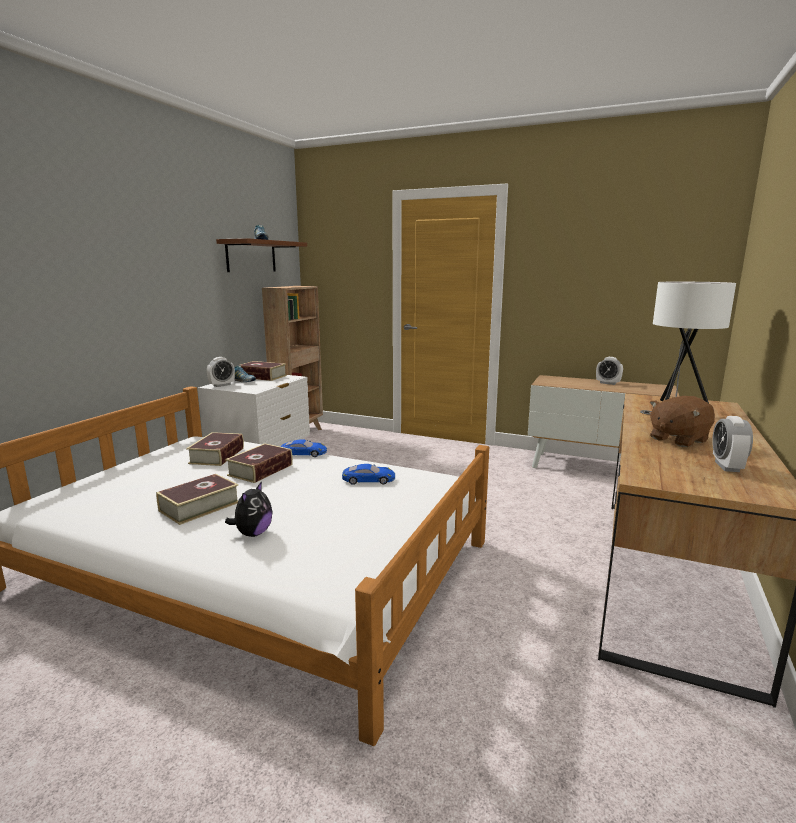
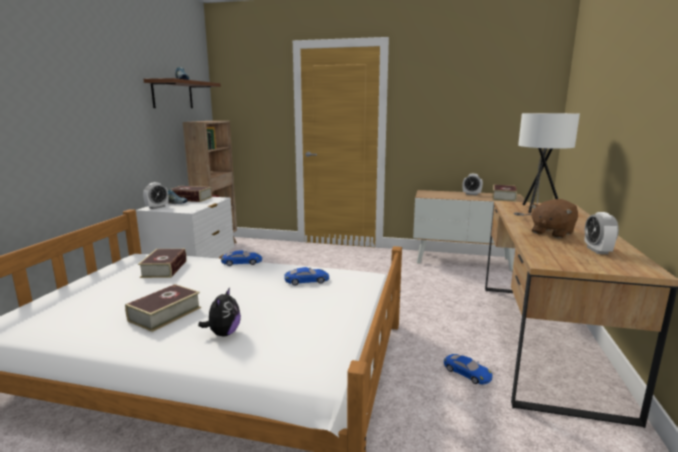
camera: 10 degrees left, 0 degrees up
(260, 470) = (209, 278): book -> book (503, 197)
(553, 609) = (467, 372): none -> blue toy car

